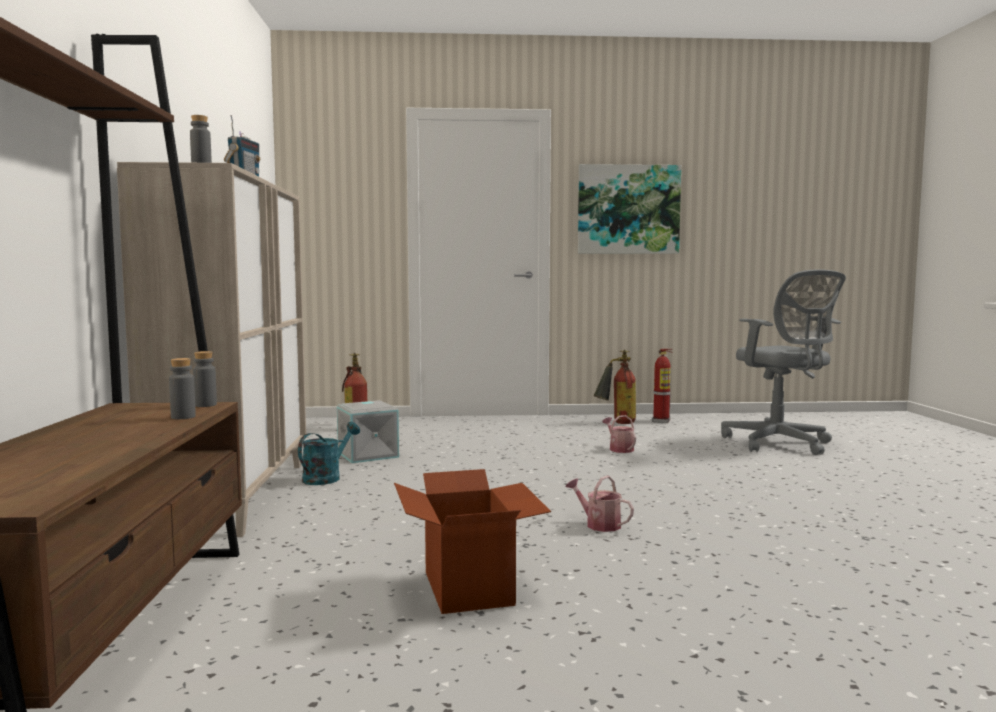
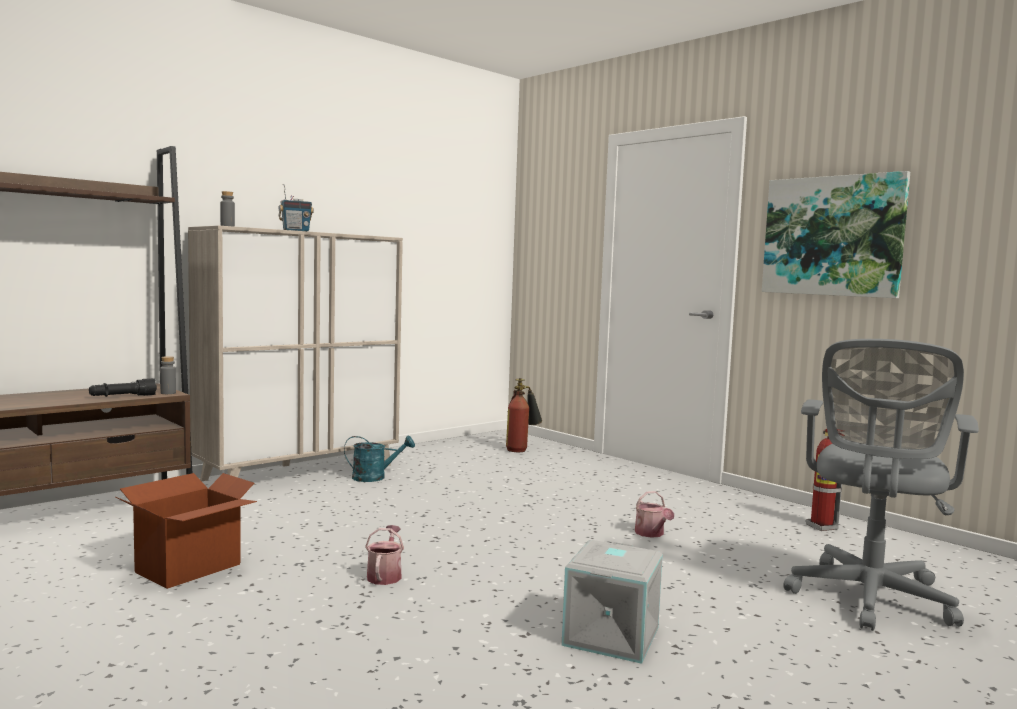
camera: 50 degrees right, 0 degrees up
(183, 417) = (123, 397): grey bottle -> black flashlight
(369, 454) = (453, 471): grey storage box -> grey storage box (612, 637)
(616, 423) = (759, 512): fire extinguisher -> none
(619, 449) = (651, 534): watering can -> watering can turned 135 degrees clockwise

